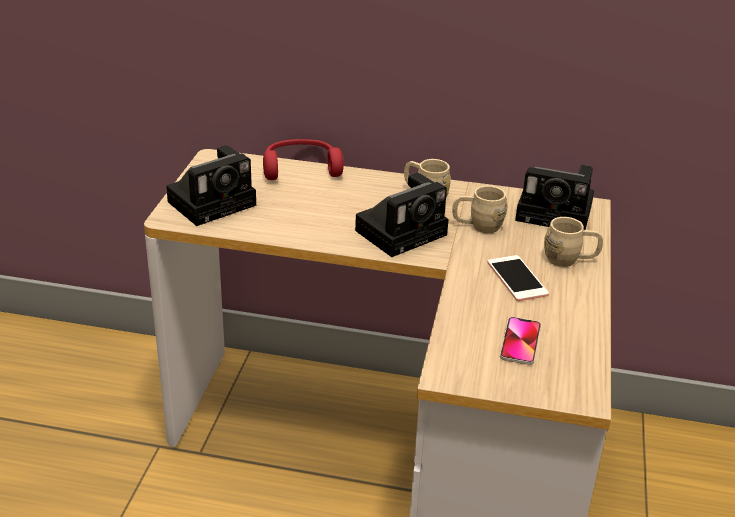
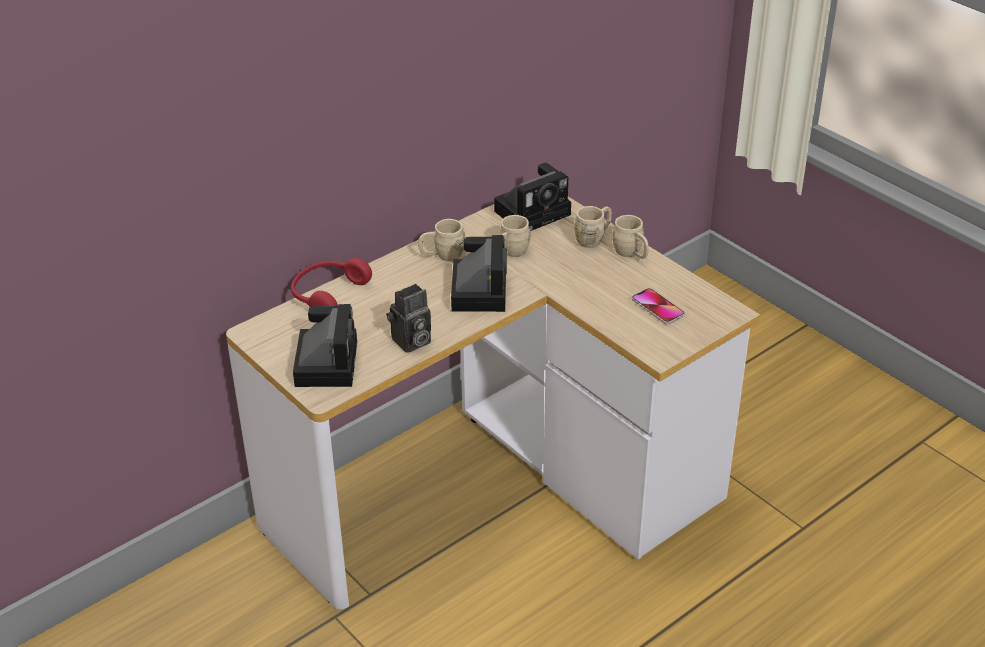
camera: 50 degrees left, 5 degrees up
(287, 229) = (411, 342): none -> camera
(517, 279) = (590, 271): phone -> none
(580, 291) = (631, 254): none -> beige mug

